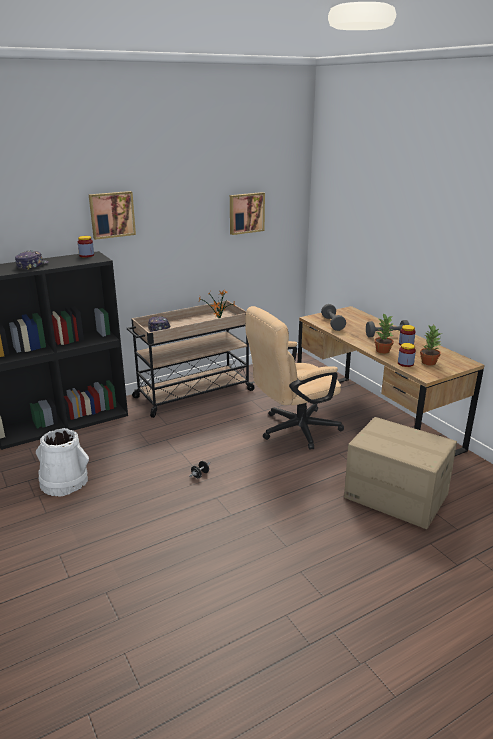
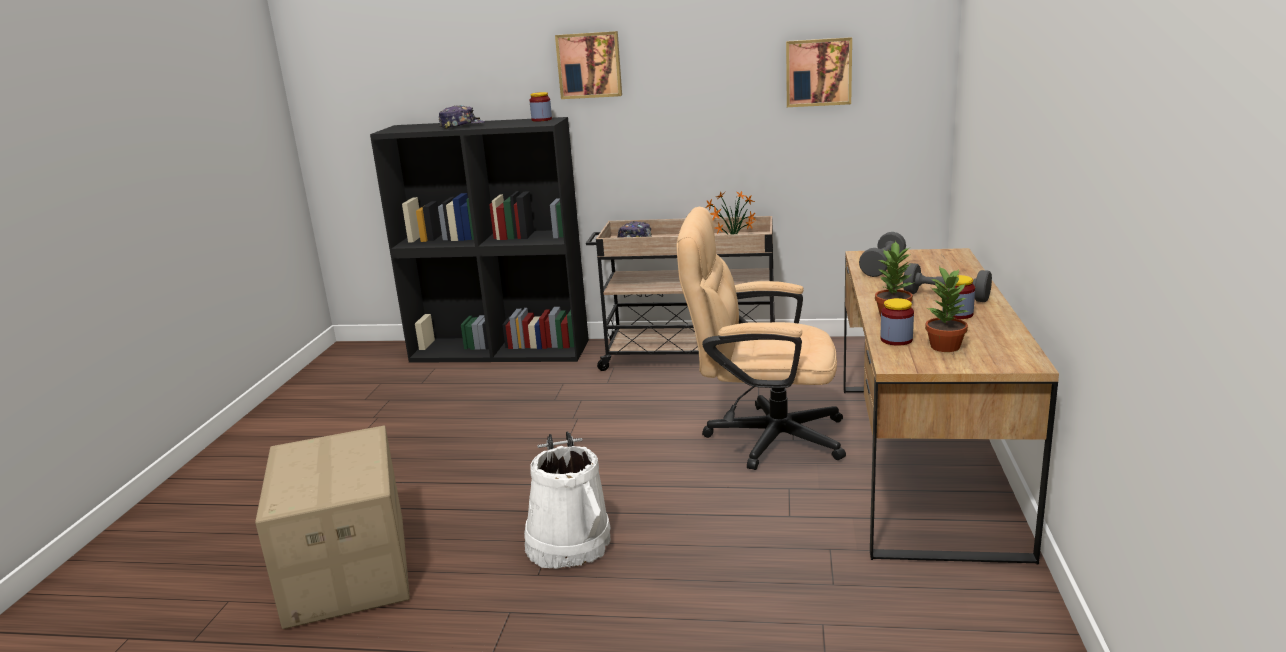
camera: 40 degrees right, 5 degrees down
(64, 482) = (417, 412): white bucket -> white bucket (569, 544)
(395, 496) = (788, 579): cardboard box -> cardboard box (346, 569)

